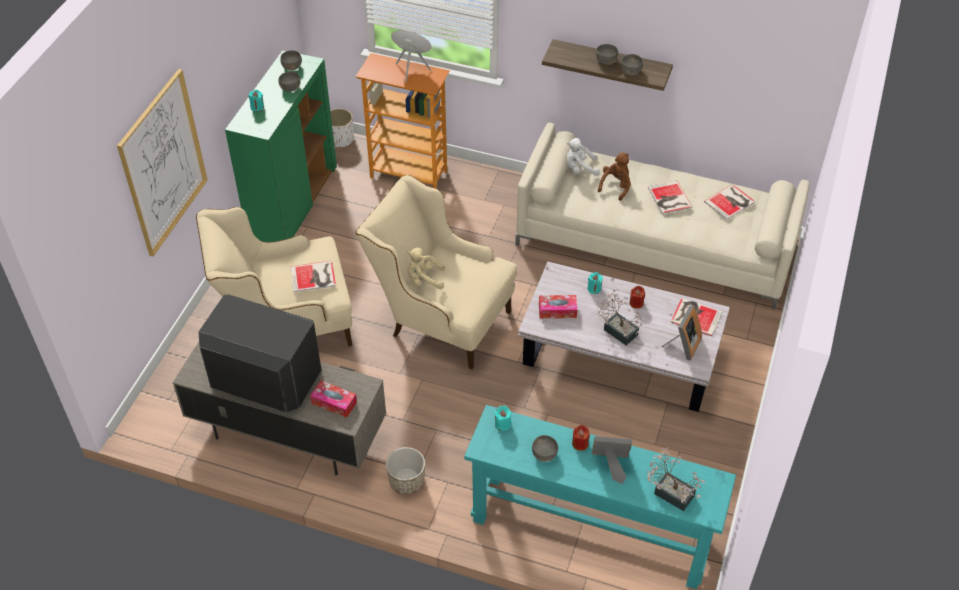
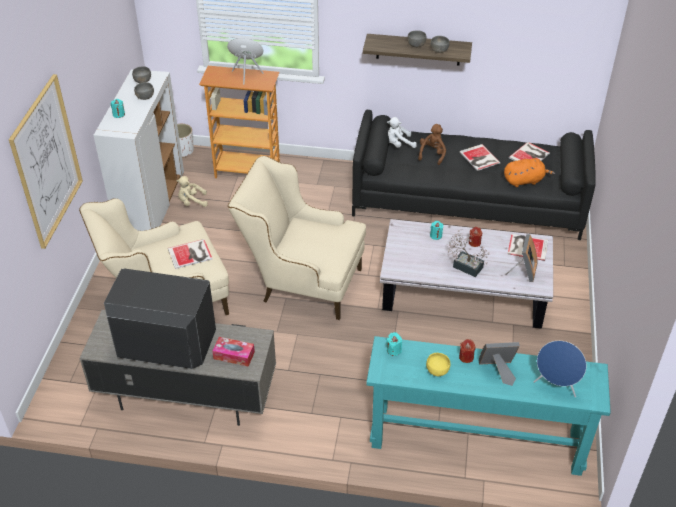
camera: 10 degrees left, 5 degrees down
(293, 202) = (151, 204): green cabinet -> white cabinet
(406, 481) = (303, 421): planter -> none
(424, 279) = (289, 244): beige plush toy -> beige plush toy (191, 202)
(544, 454) = (437, 370): grey bowl -> yellow bowl
(557, 310) = (409, 257): tissue box -> none
(655, 242) = (468, 200): beige sofa -> black sofa
(670, 492) = (556, 386): potted plant -> blue speaker
(715, 233) = (525, 180): none -> orange plush toy

